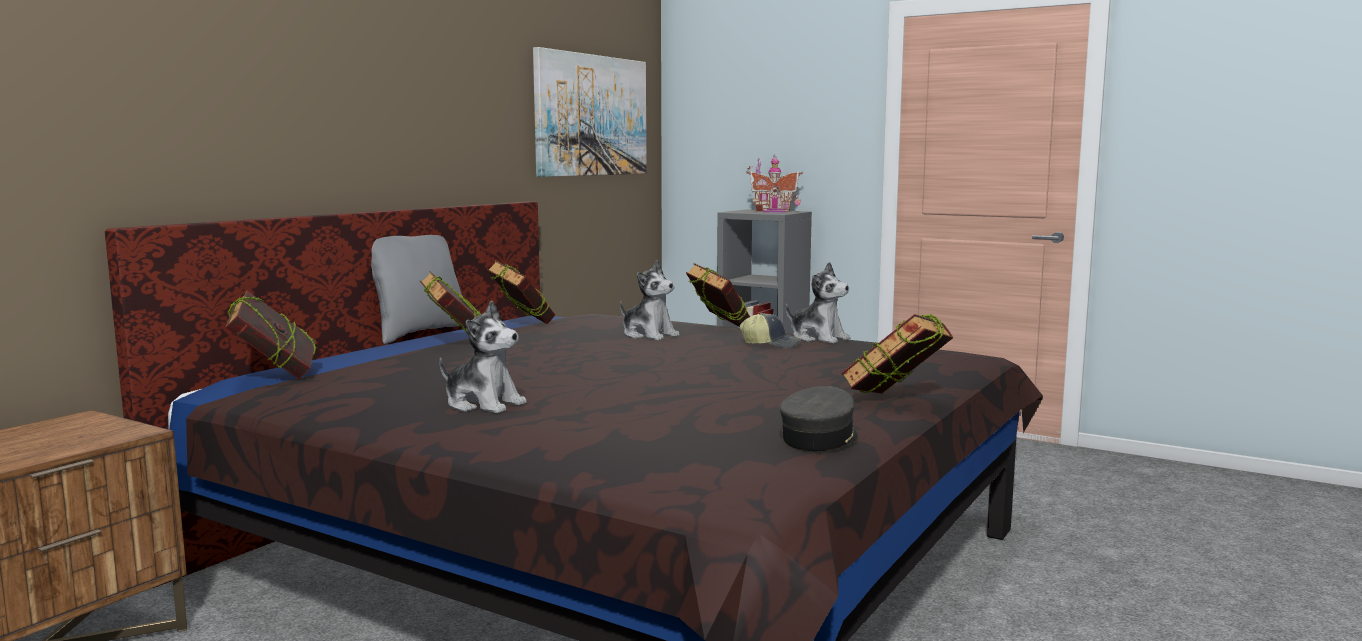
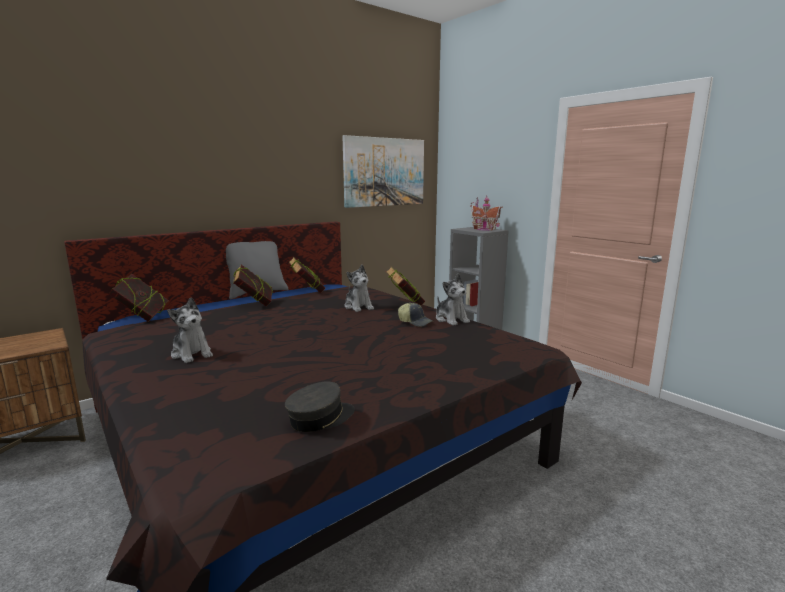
camera: 20 degrees right, 5 degrees up
(895, 402) = (418, 388): book -> none

